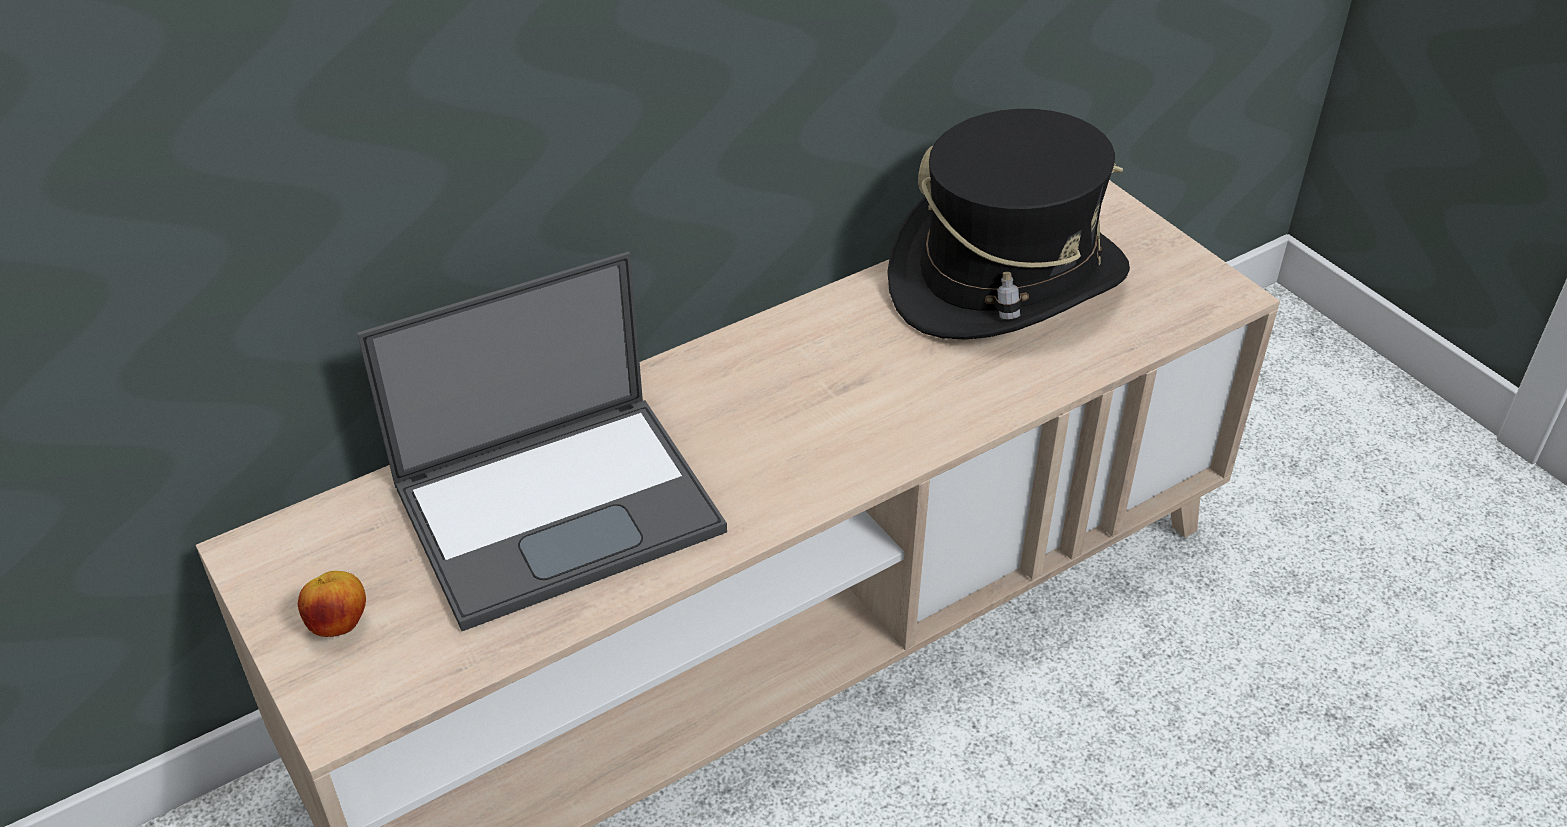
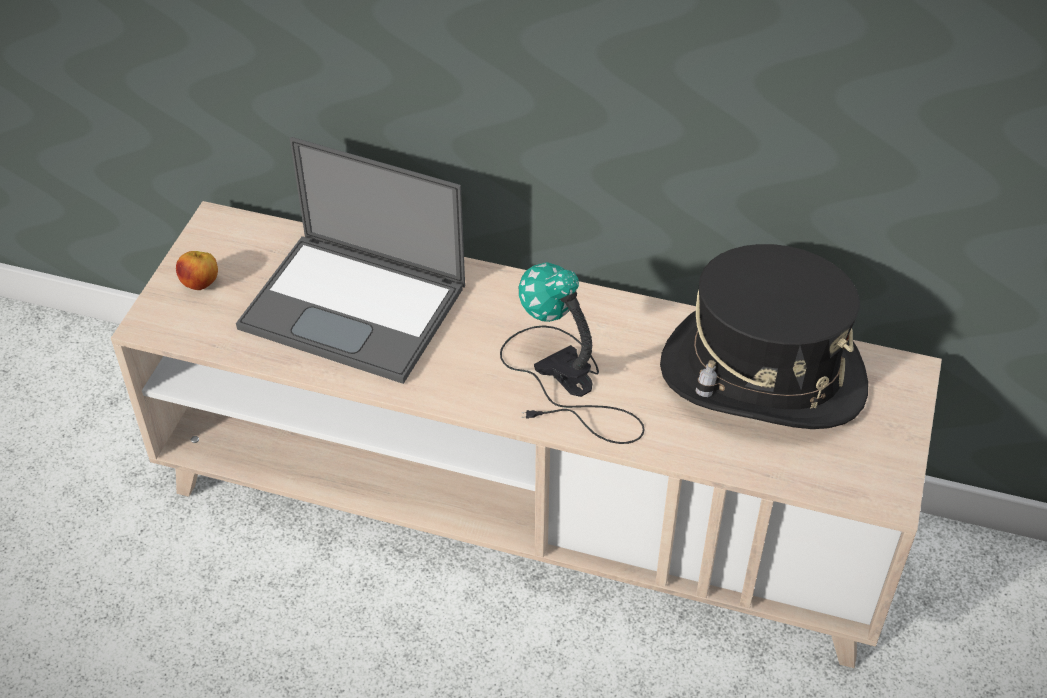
camera: 50 degrees right, 5 degrees up
(869, 410) = (565, 383): none -> table lamp

